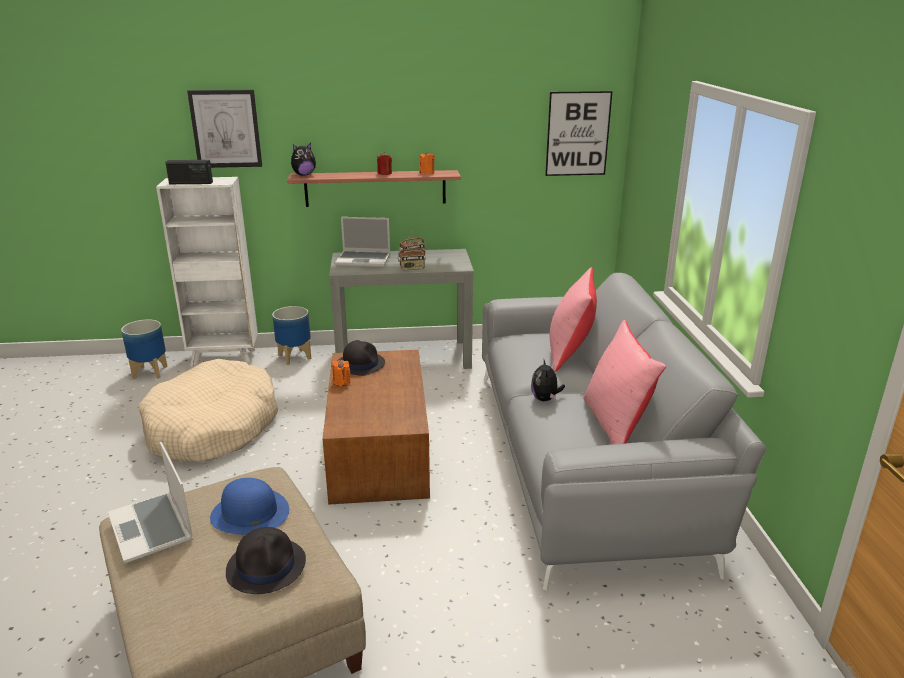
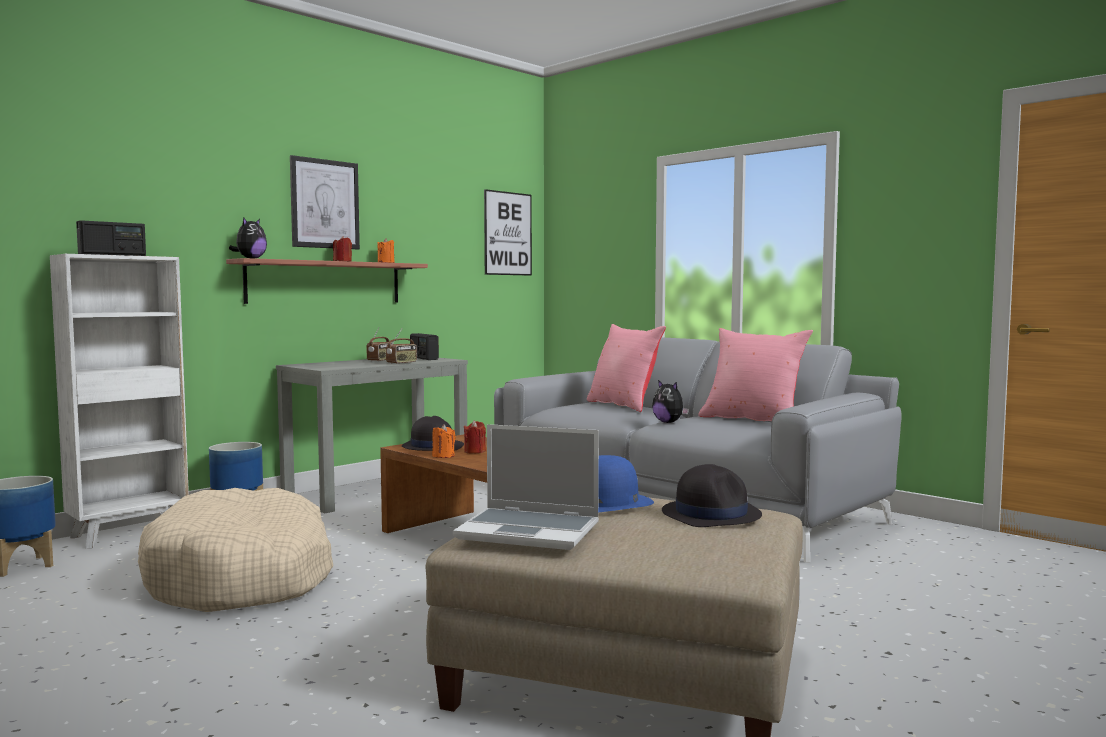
camera: 40 degrees left, 20 degrees down
(226, 129) = (144, 194): picture -> picture (324, 204)
(364, 260) = (331, 364): laptop -> none
(370, 382) = (475, 451): none -> red candle
(452, 258) = (423, 358): none -> radio

